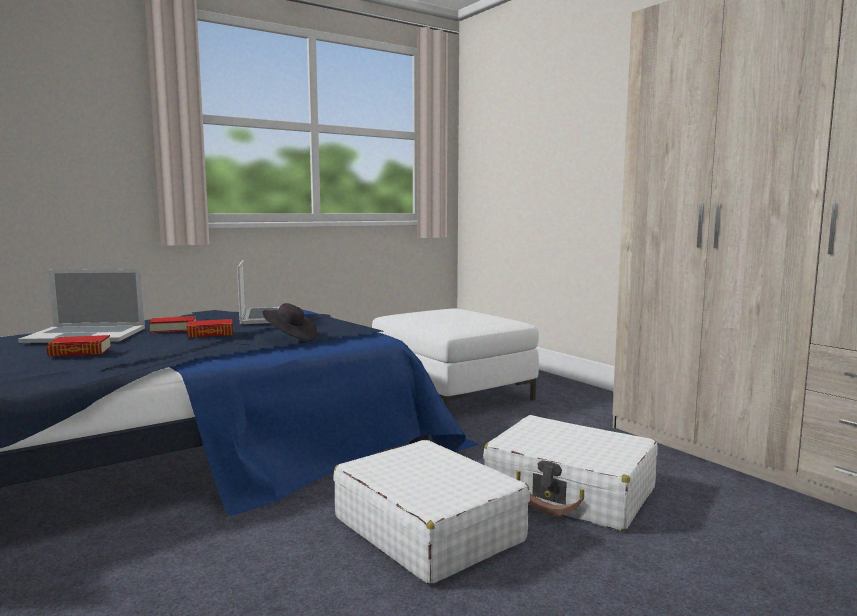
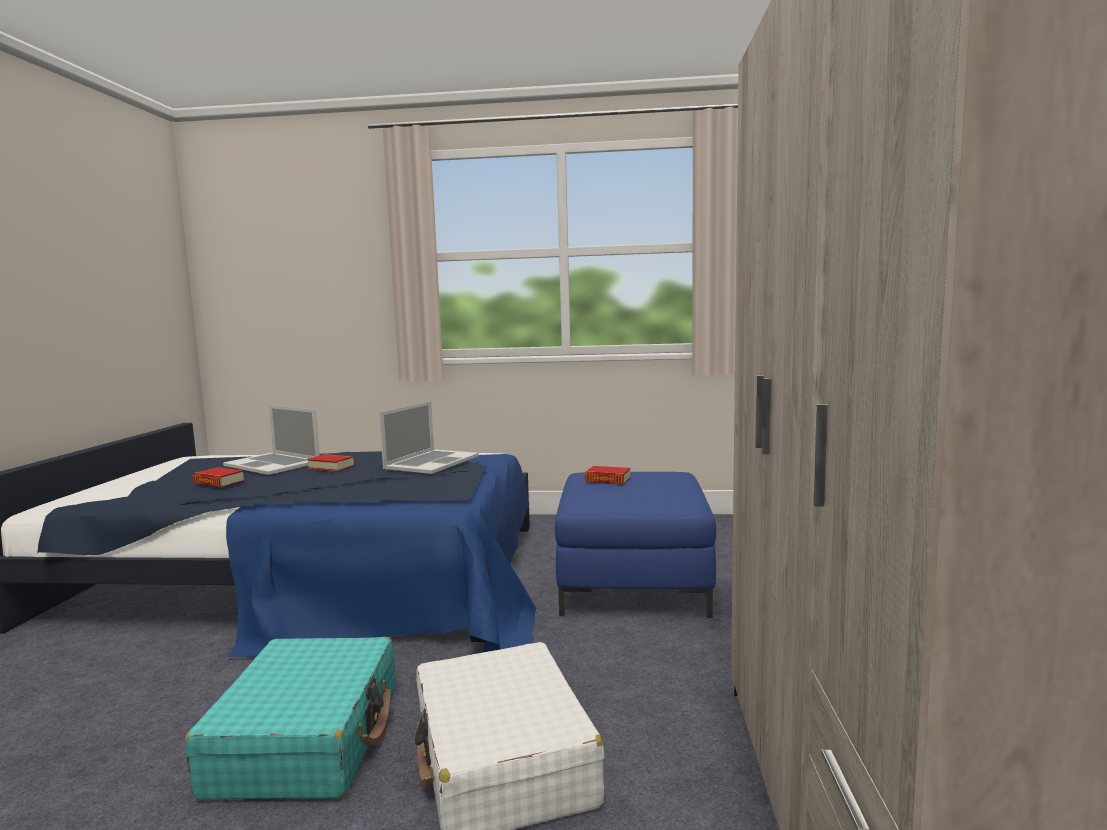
camera: 40 degrees right, 0 degrees up
(210, 334) = (327, 478): book -> book (607, 480)
(290, 338) = (374, 493): black hat -> none
(427, 529) = (308, 739): white suitcase -> turquoise suitcase
(451, 393) = (633, 580): white ottoman -> blue ottoman

